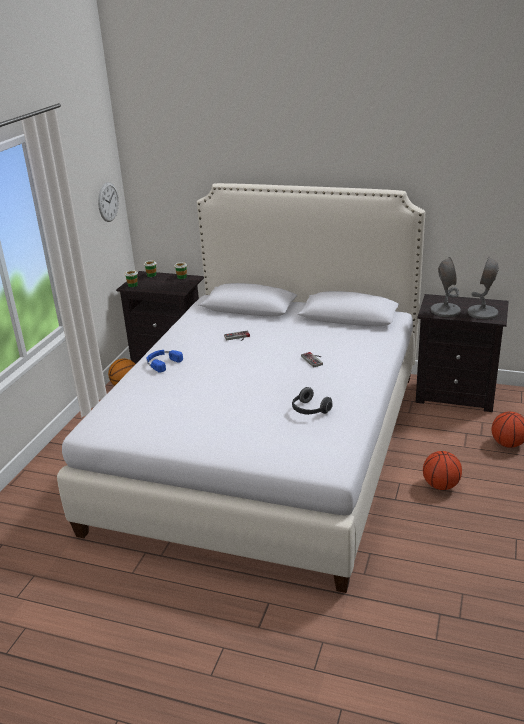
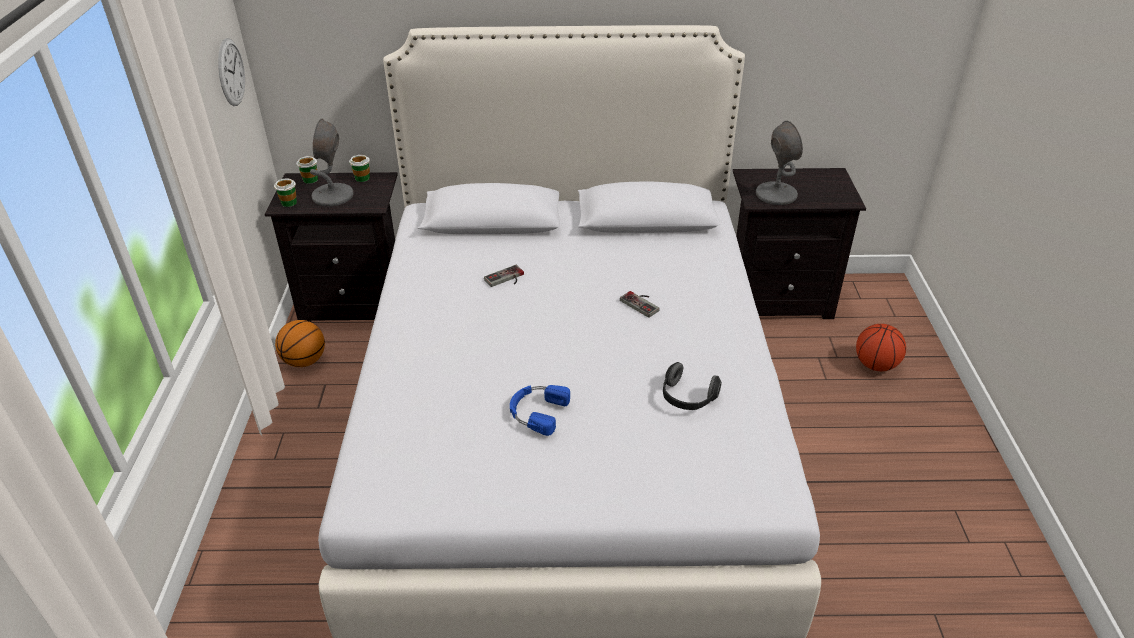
camera: 20 degrees left, 10 degrees up
(162, 363) = (413, 345): blue headphones -> blue headphones (537, 411)
(441, 485) = (827, 447): basketball -> none
(482, 313) = (825, 192): grey table lamp -> grey table lamp (332, 196)

